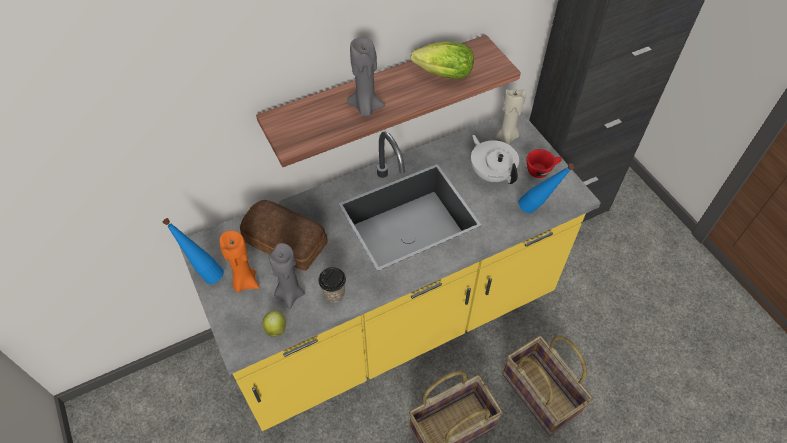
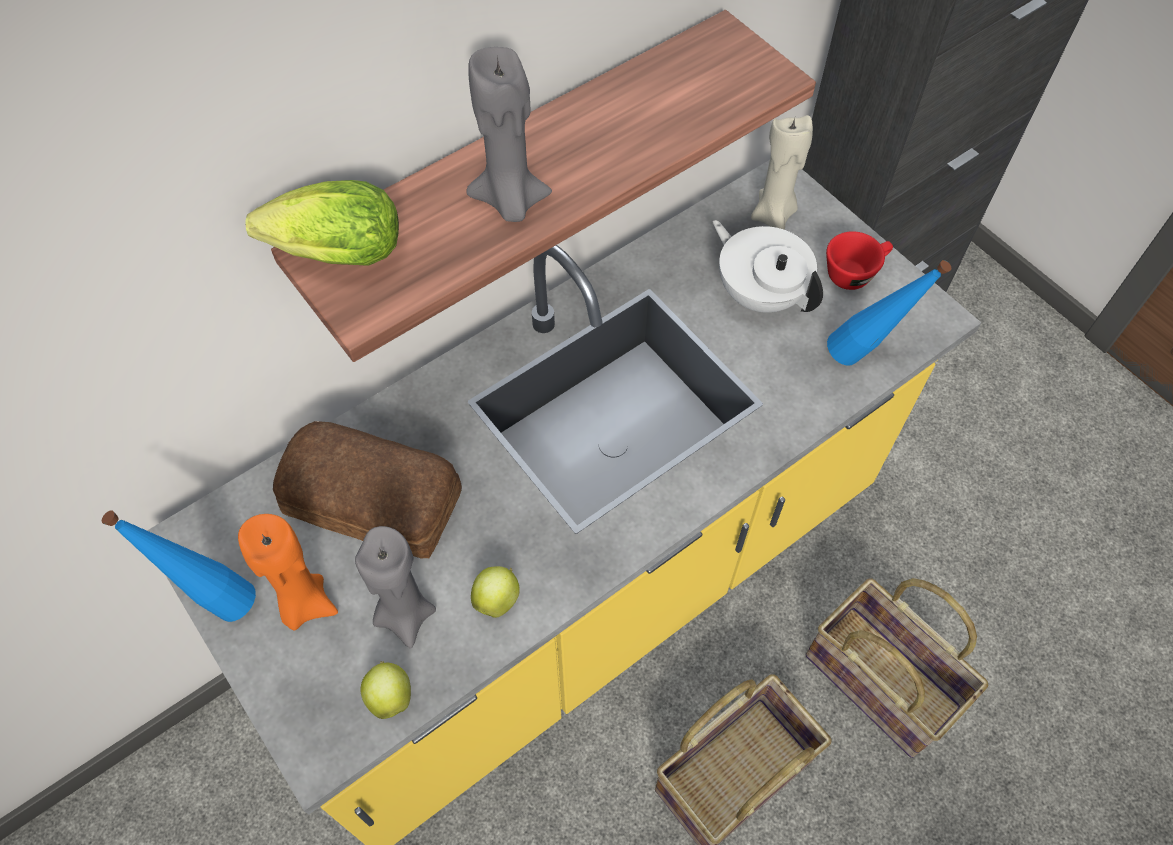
camera: 10 degrees left, 5 degrees up
(334, 293) = (497, 598): cup -> apple
(440, 74) = (652, 107): lettuce -> lettuce (331, 255)

